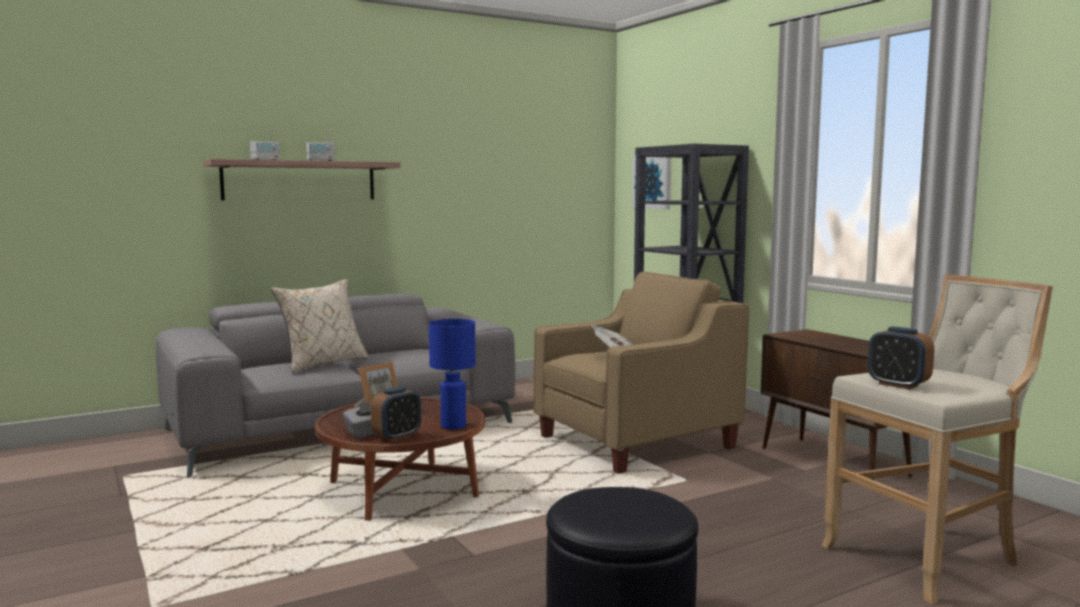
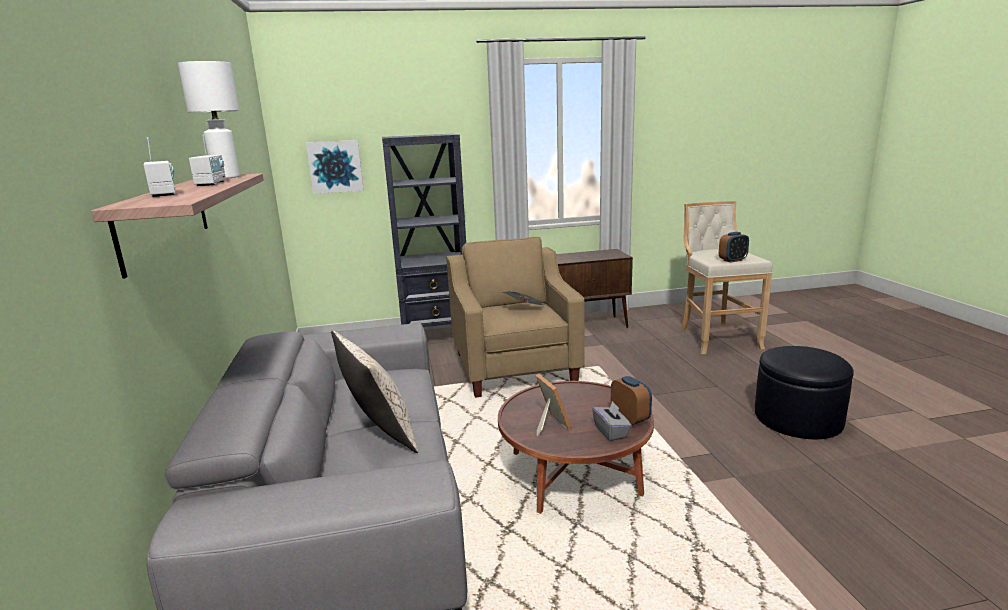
camera: 70 degrees left, 10 degrees up
(364, 161) = (227, 177): none -> white table lamp
(453, 426) = (603, 395): blue table lamp -> none

